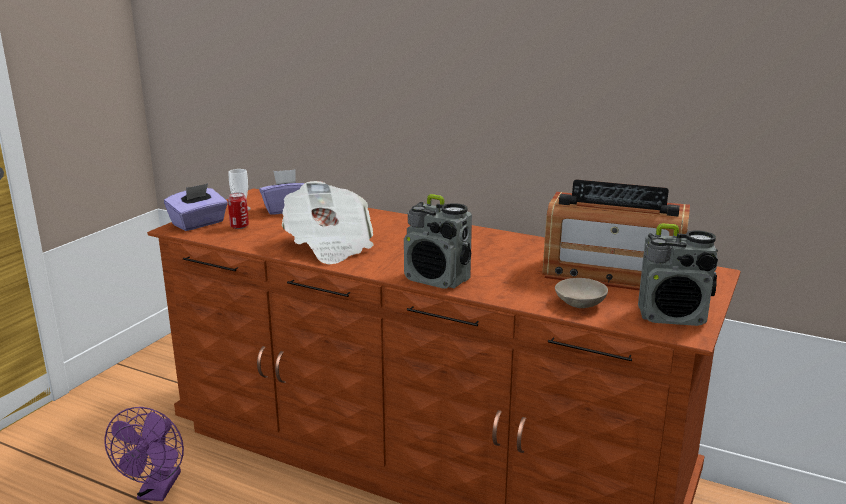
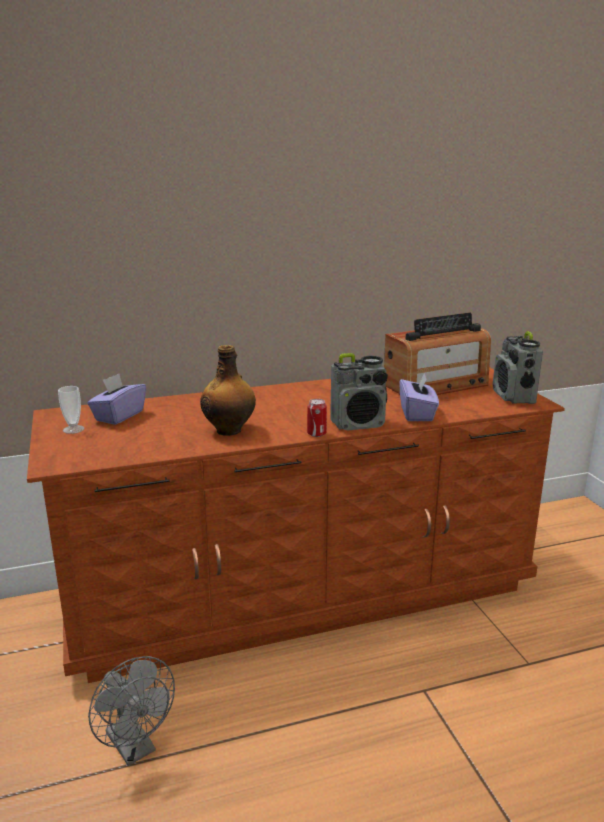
camera: 45 degrees left, 0 degrees up
(157, 492) = (135, 748): purple fan -> grey fan
(198, 224) = (65, 454): purple tissue box -> purple tissue box (417, 414)
(239, 226) = (113, 443): can -> can (316, 434)
(329, 246) = (230, 430): newspaper -> bottle
(582, 303) = (461, 406): beige bowl -> none
(673, 317) = (513, 397): radio -> radio turned 120 degrees clockwise

